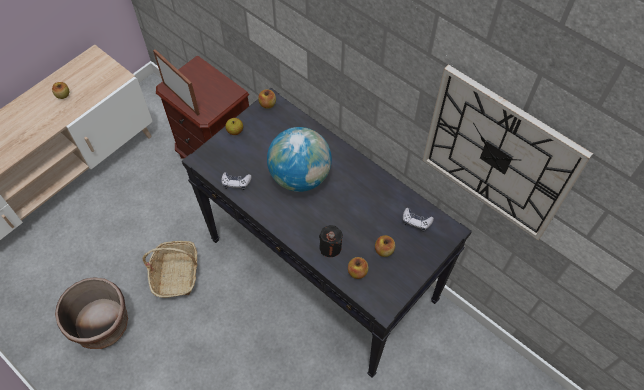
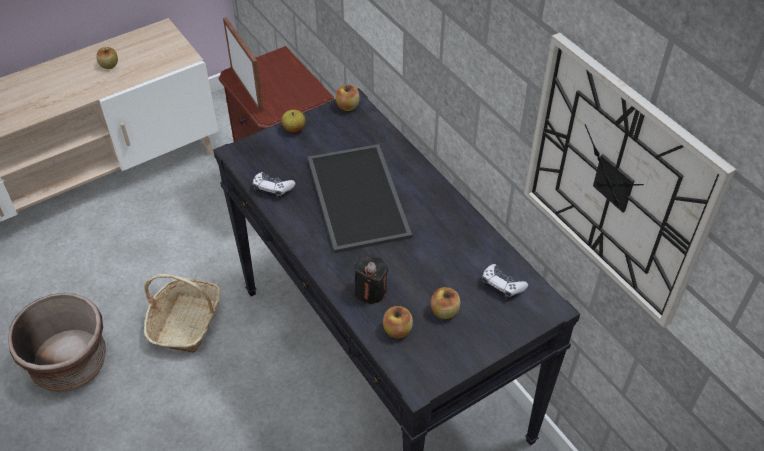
camera: 15 degrees right, 10 degrees down
(300, 177) = (360, 198): globe -> tray

